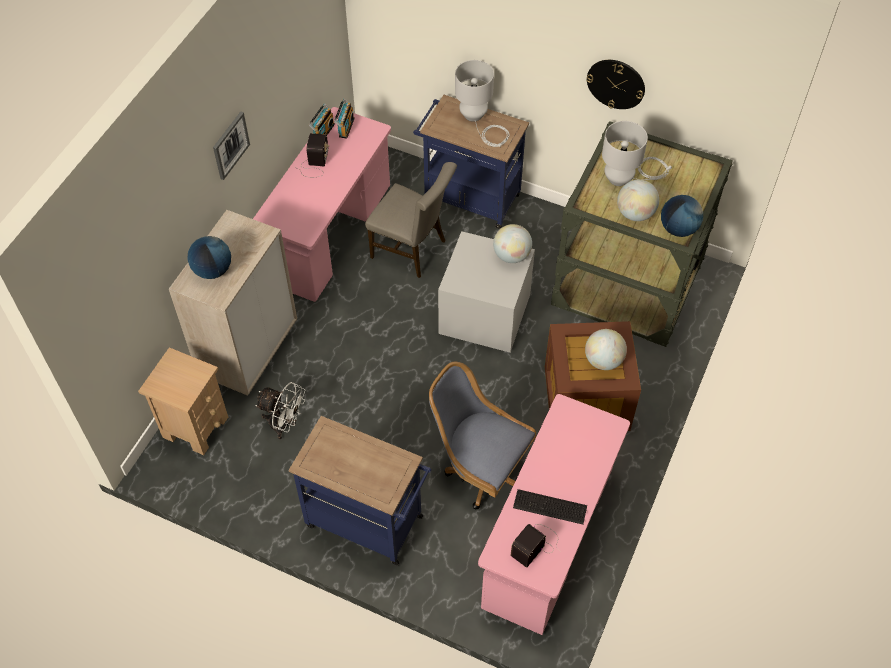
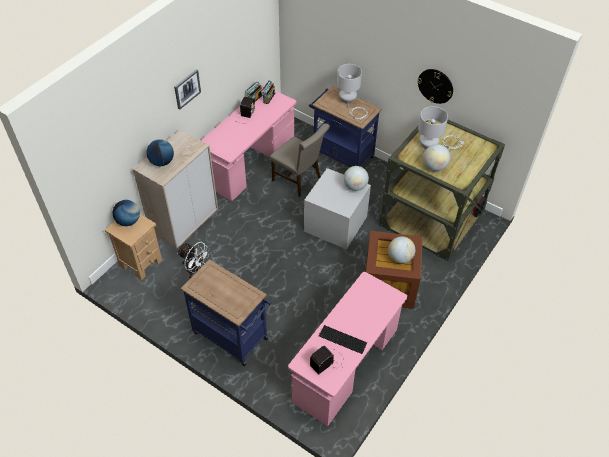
camera: 10 degrees right, 5 degrees down
(480, 470) = (311, 317): blue office chair -> none
(678, 229) = (460, 179): globe -> globe (128, 221)

